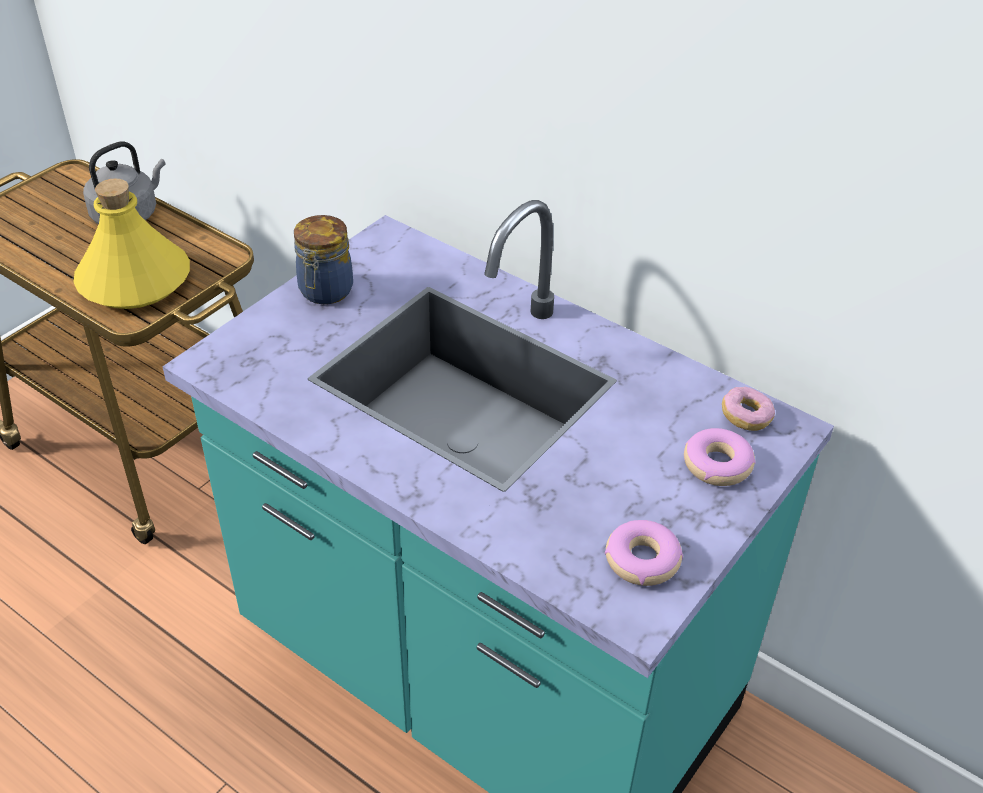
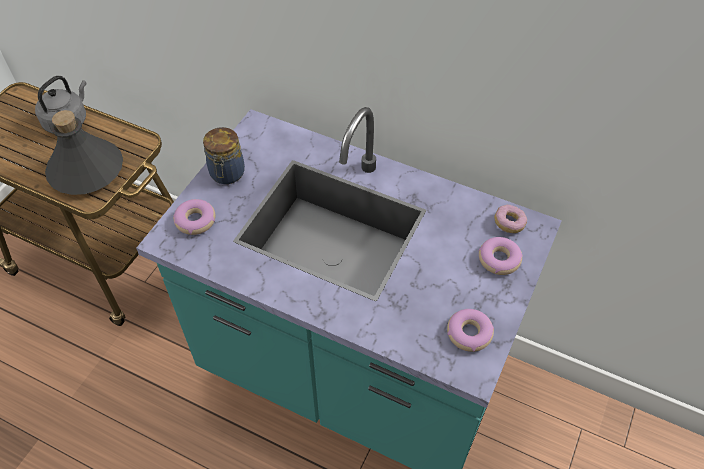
camera: 10 degrees left, 10 degrees up
(135, 280) = (86, 170): yellow bottle -> grey bottle
(260, 344) = (195, 221): none -> donut

